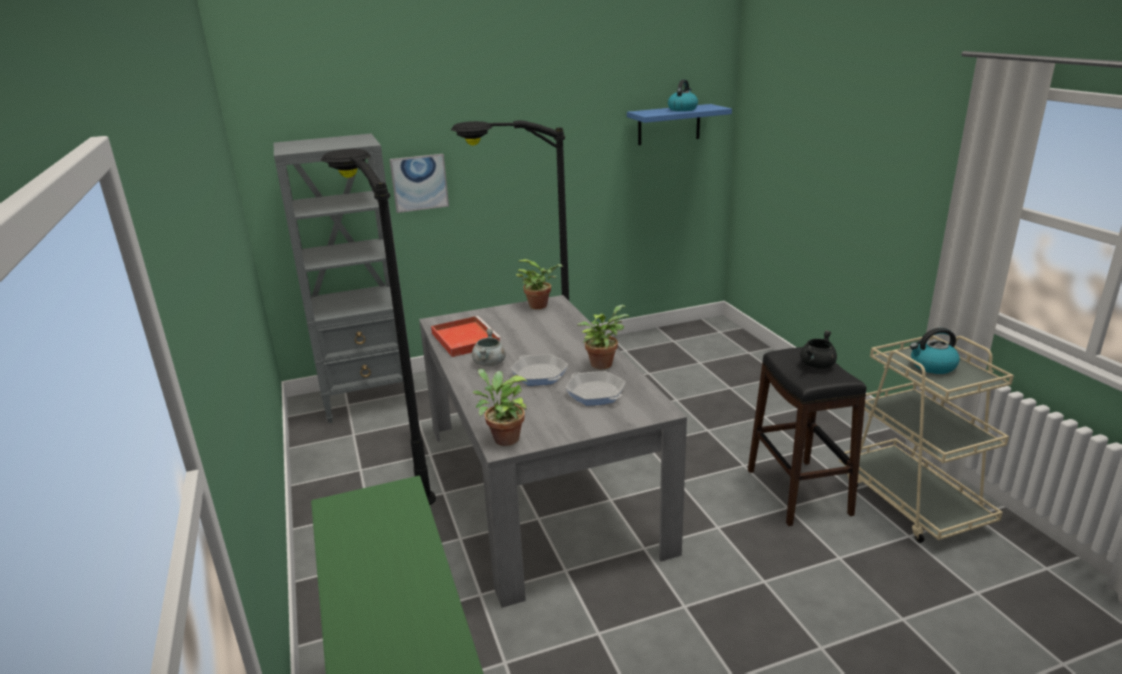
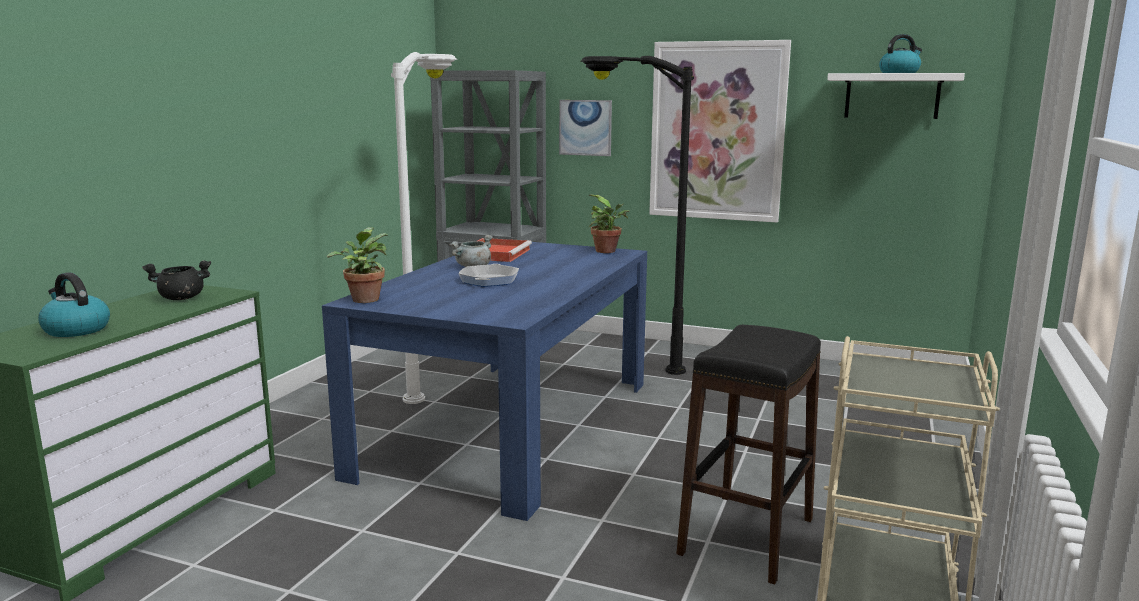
camera: 40 degrees right, 10 degrees down
(401, 467) = (437, 376): black floor lamp -> white floor lamp
(540, 485) = (510, 425): grey dining table -> blue dining table
(542, 169) = (717, 131): none -> picture
(595, 393) = (497, 299): frying pan -> none
(602, 363) = (555, 287): potted plant -> none
(669, 124) = (892, 96): blue shelf -> white shelf
(817, 365) = (766, 344): black cooking pot -> black cooking pot (180, 298)
(932, 366) = (910, 380): kettle -> kettle (75, 330)

